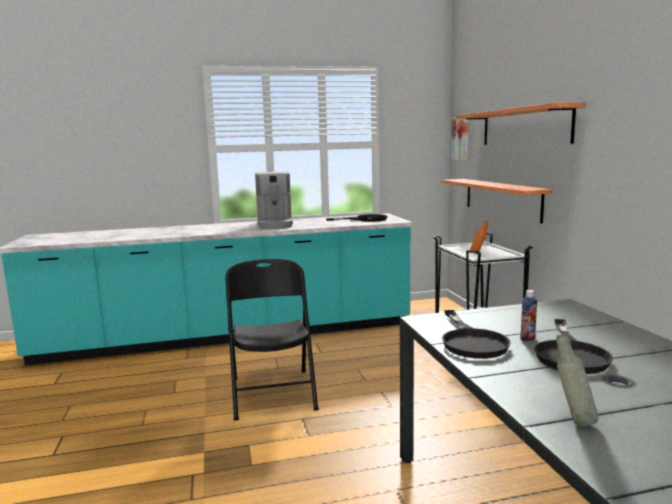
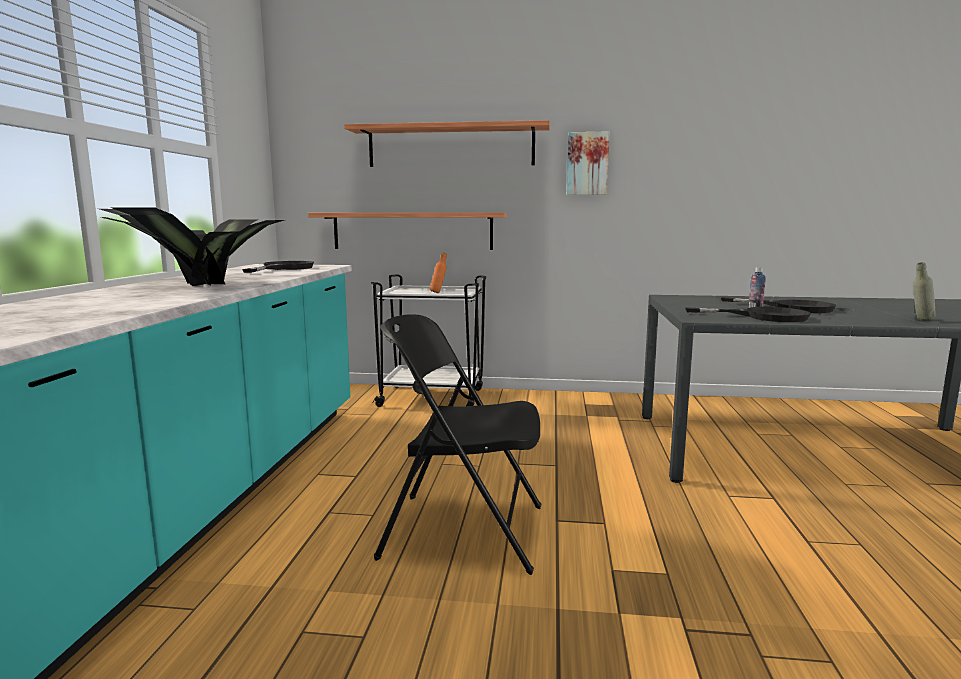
camera: 70 degrees left, 0 degrees up
(275, 224) = (193, 284): coffee machine -> potted plant
(461, 138) = (308, 158): picture -> picture (587, 164)

